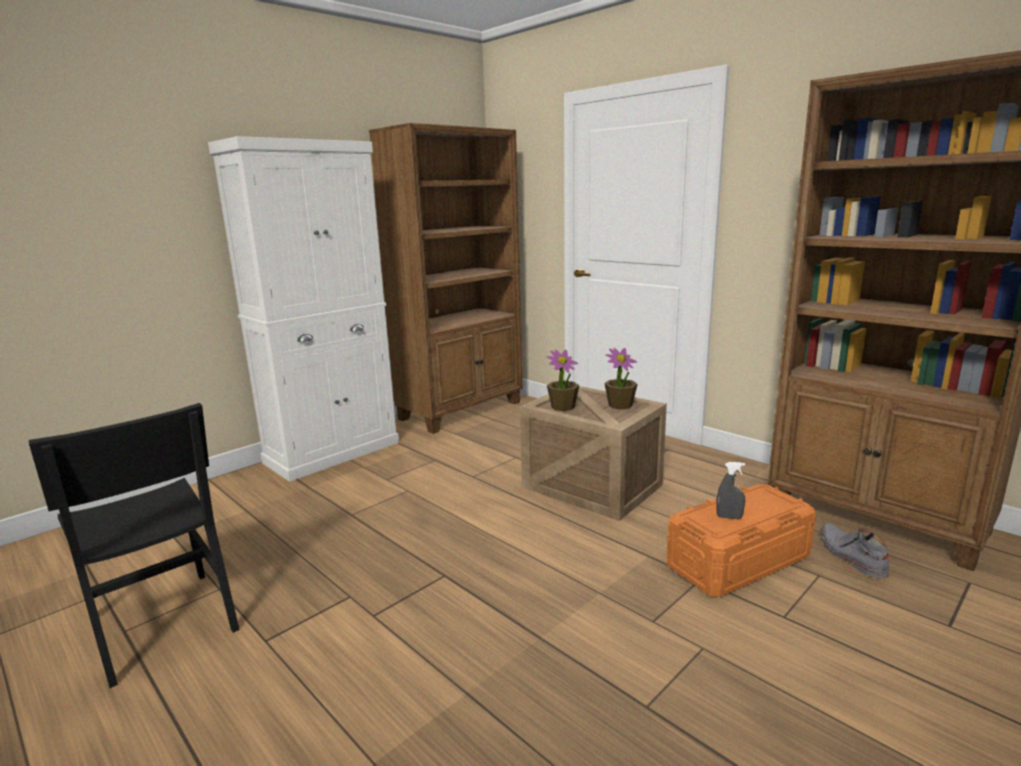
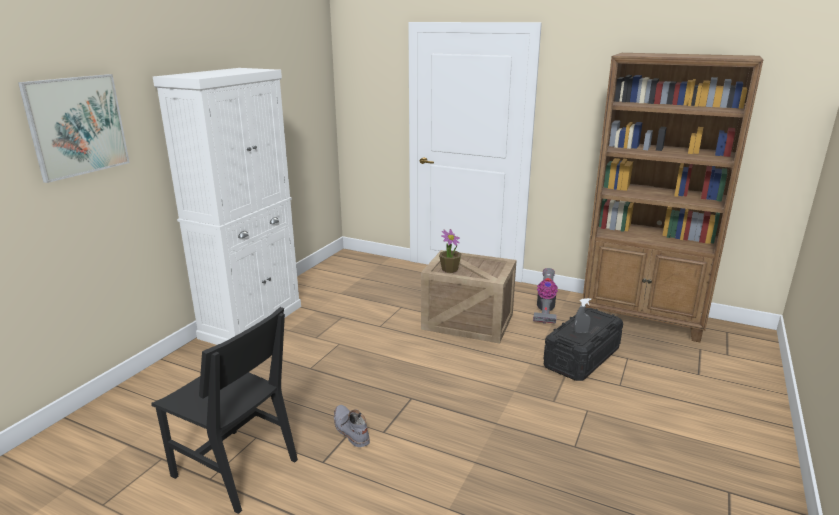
camera: 20 degrees left, 5 degrees up
(98, 188) = (77, 126): none -> picture
(462, 410) = (332, 273): brown bookcase -> none
(620, 405) = (487, 264): potted plant -> none
(714, 486) = (544, 311): none -> vacuum cleaner
(738, 561) = (582, 358): orange storage box -> black storage box
(850, 556) = (638, 344): grey boot -> grey boot (350, 430)

